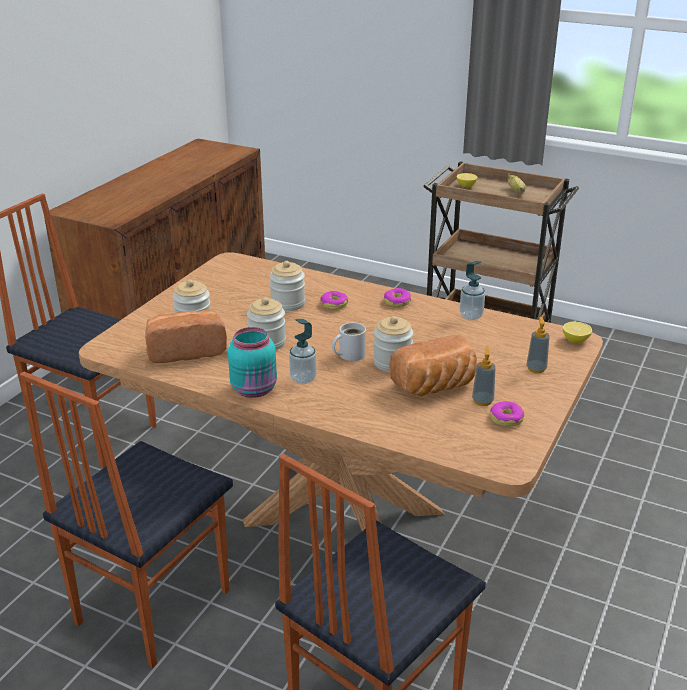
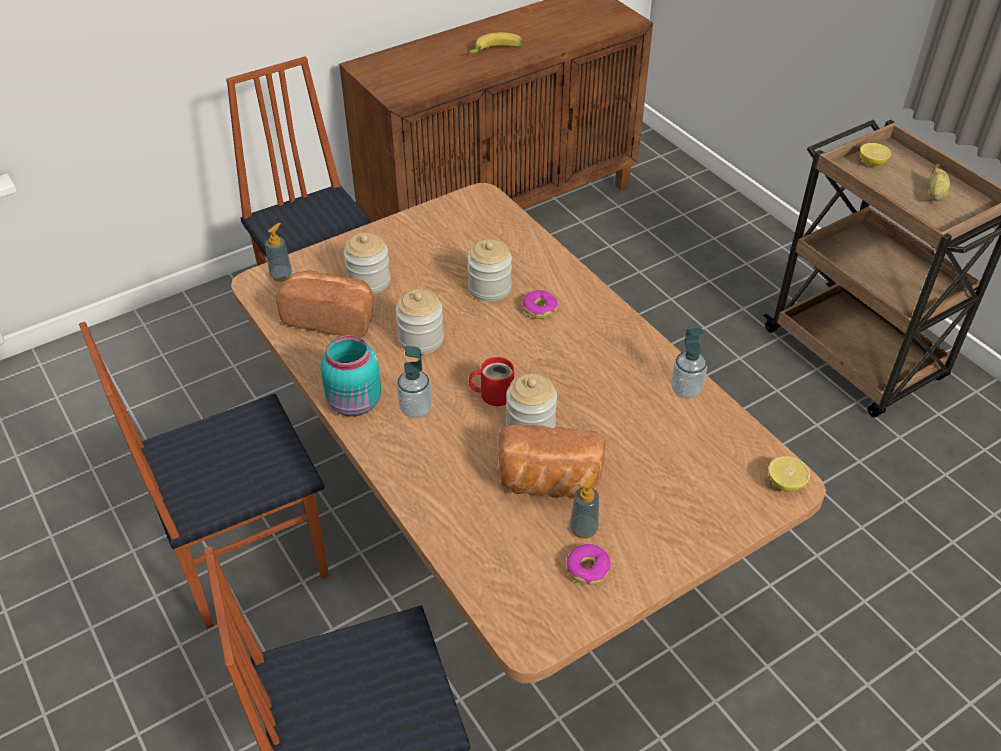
camera: 30 degrees right, 15 degrees up
(163, 183) = (496, 51): none -> banana
(349, 354) = (493, 393): white mug -> red mug
(397, 302) = (615, 332): donut -> none
(536, 368) = (692, 508): soap dispenser -> soap dispenser (281, 276)

